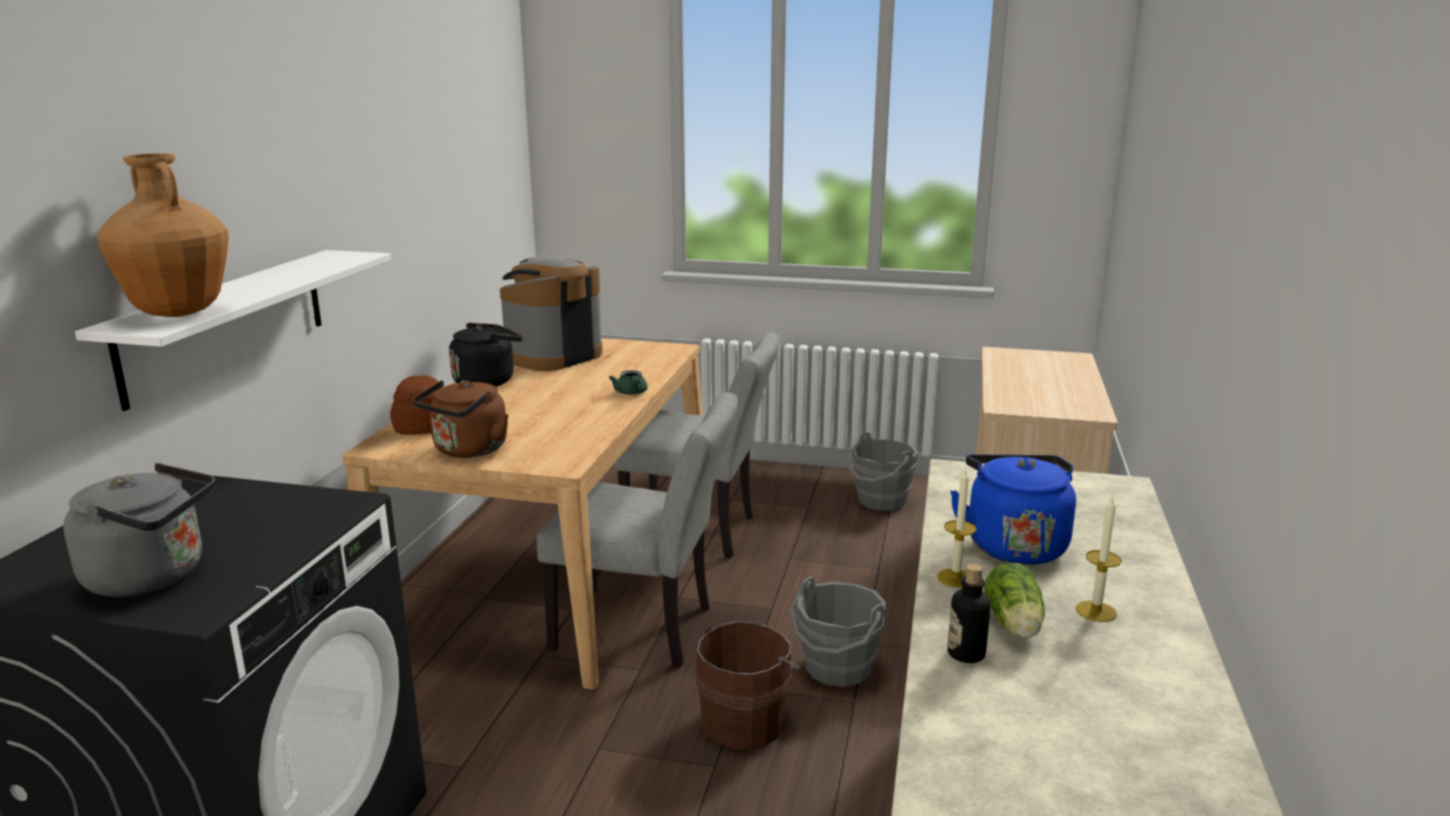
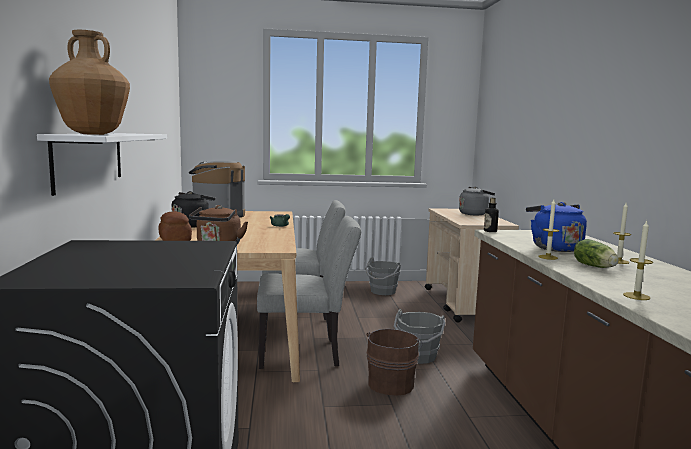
camera: 20 degrees left, 10 degrees down
(153, 576) = (138, 271): grey kettle -> grey kettle (474, 214)
(964, 740) = (636, 296): none -> candle
(966, 654) = (591, 275): bottle -> bottle (490, 231)

